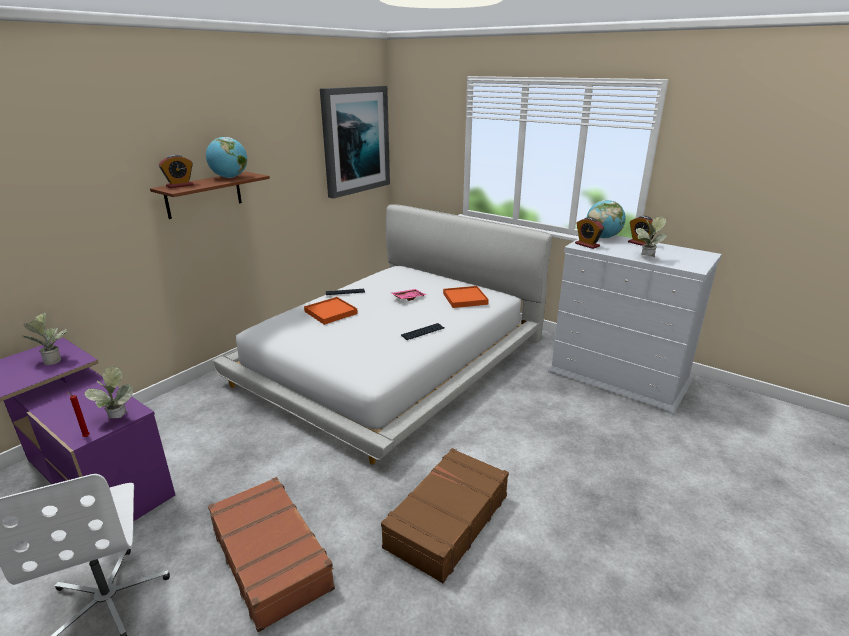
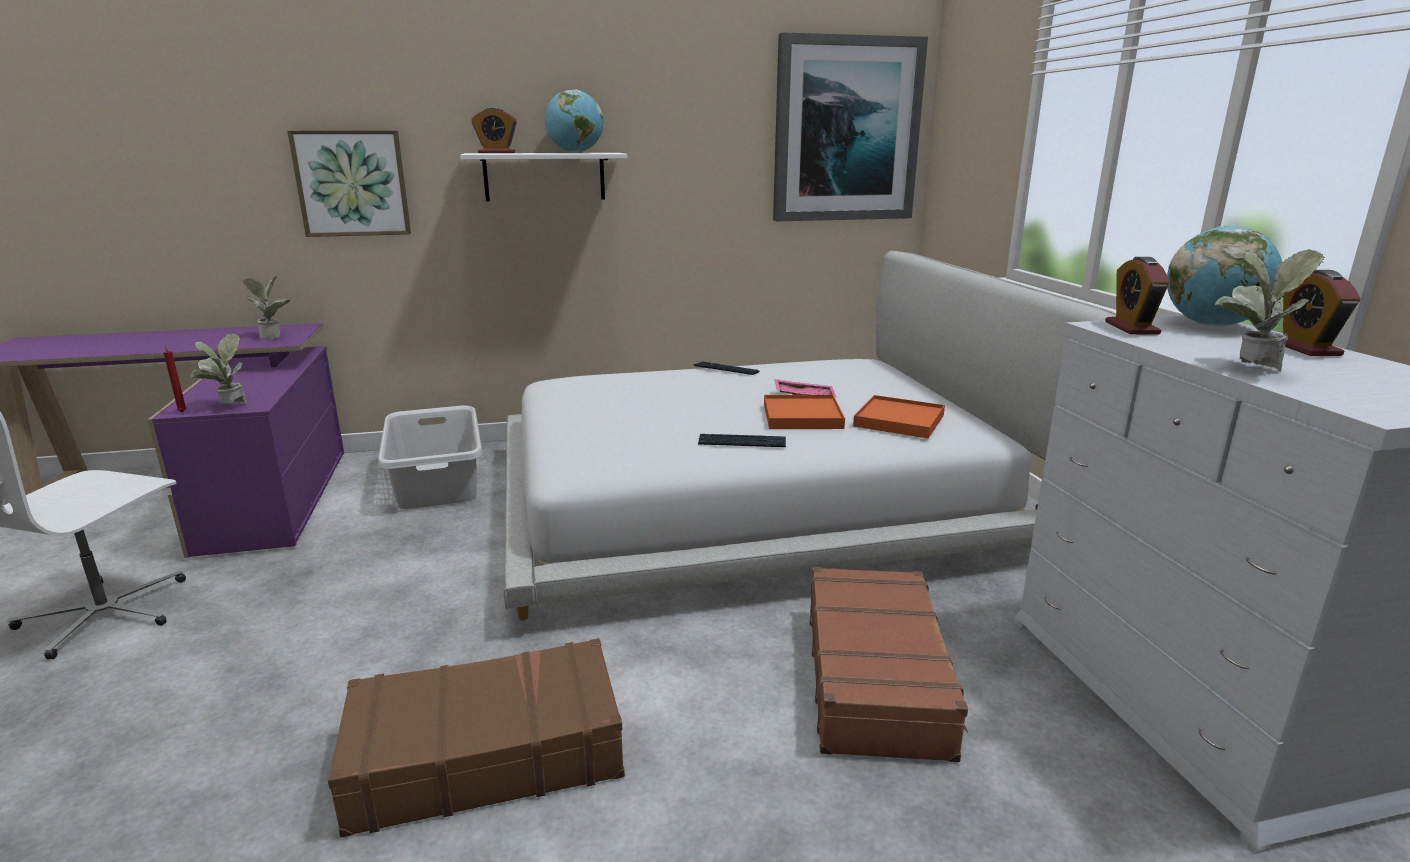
camera: 40 degrees right, 5 degrees down
(70, 225) = (352, 183): none -> picture
(200, 418) = (438, 481): none -> grey laundry basket
(204, 195) = (544, 176): brown shelf -> white shelf
(272, 557) = (256, 664): brown suitcase -> brown suitcase (876, 677)
(330, 312) = (661, 385): orange tray -> orange tray (802, 416)

